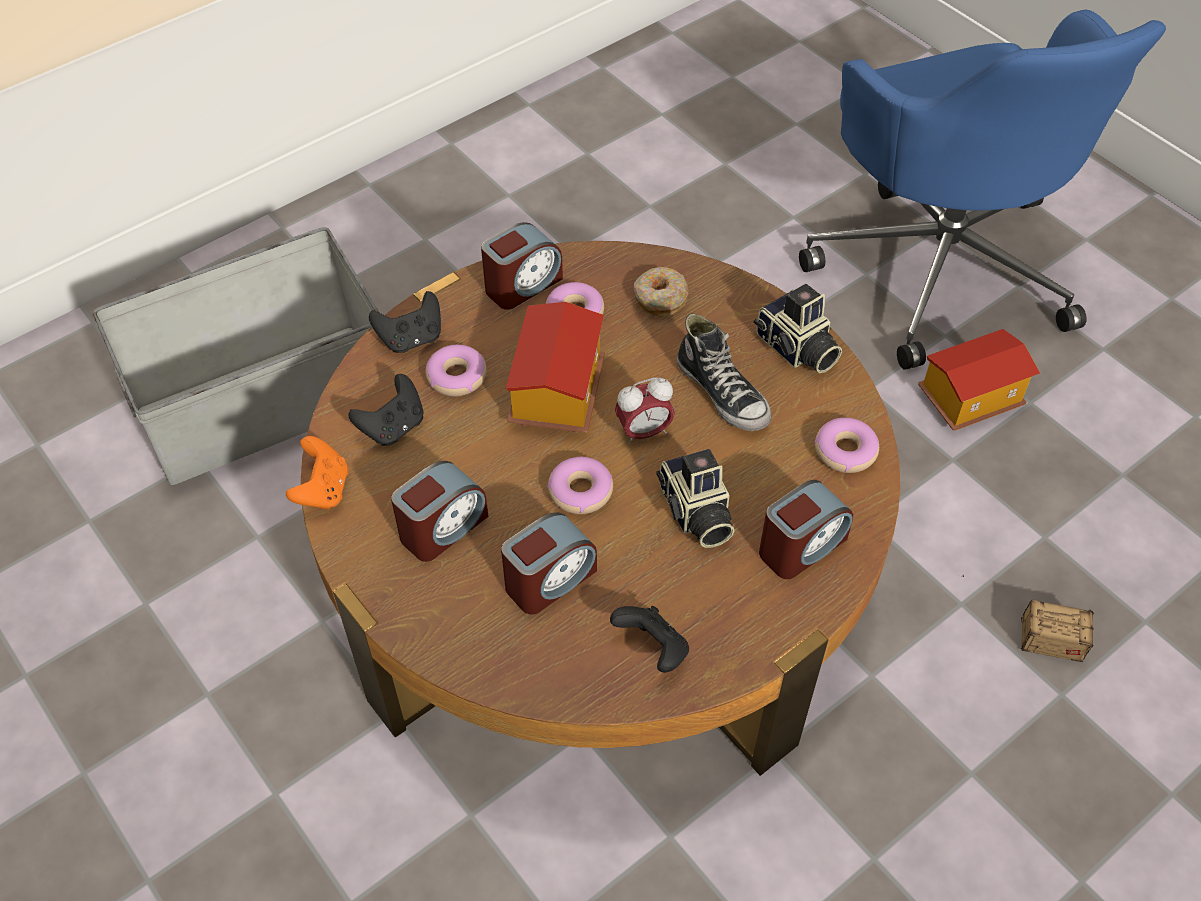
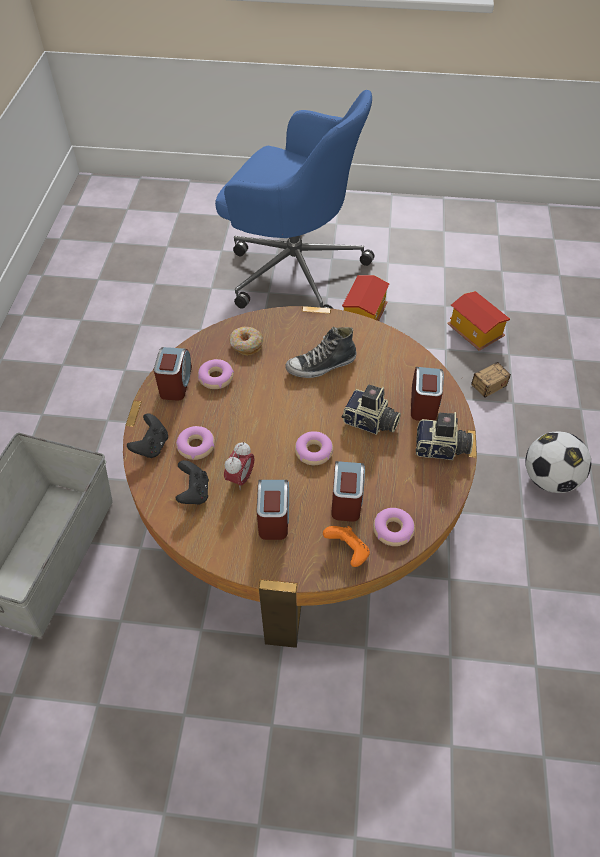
camera: 45 degrees left, 0 degrees up
(323, 490) = (196, 548): orange game controller -> orange game controller (347, 551)
(555, 394) = (251, 419): toy house -> toy house (473, 333)
(643, 432) = (309, 406): alarm clock -> alarm clock (240, 478)
(653, 649) = (420, 490): black game controller -> none
(723, 393) = (321, 365): shoe -> shoe turned 150 degrees clockwise
(796, 349) = (328, 326): camera -> camera (441, 449)
(845, 451) = (395, 353): donut -> donut (393, 530)
(984, 843) = (549, 478): none -> football

